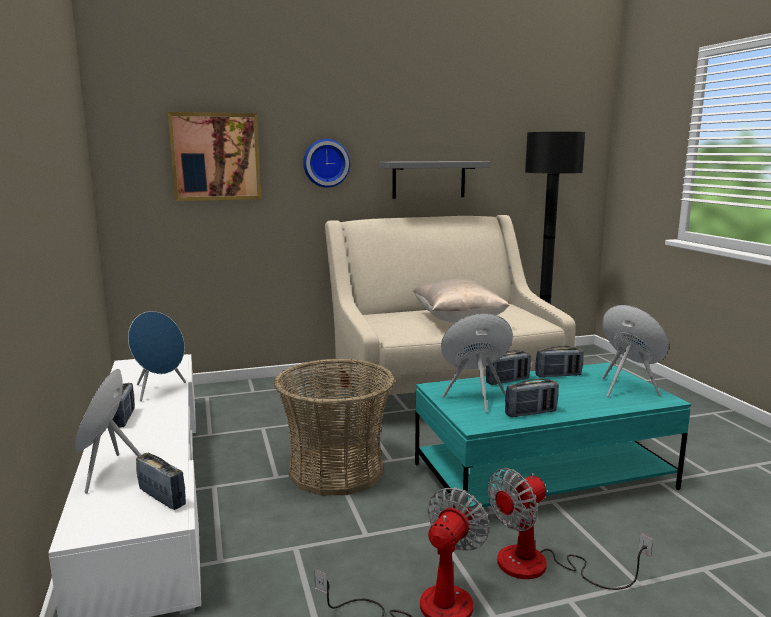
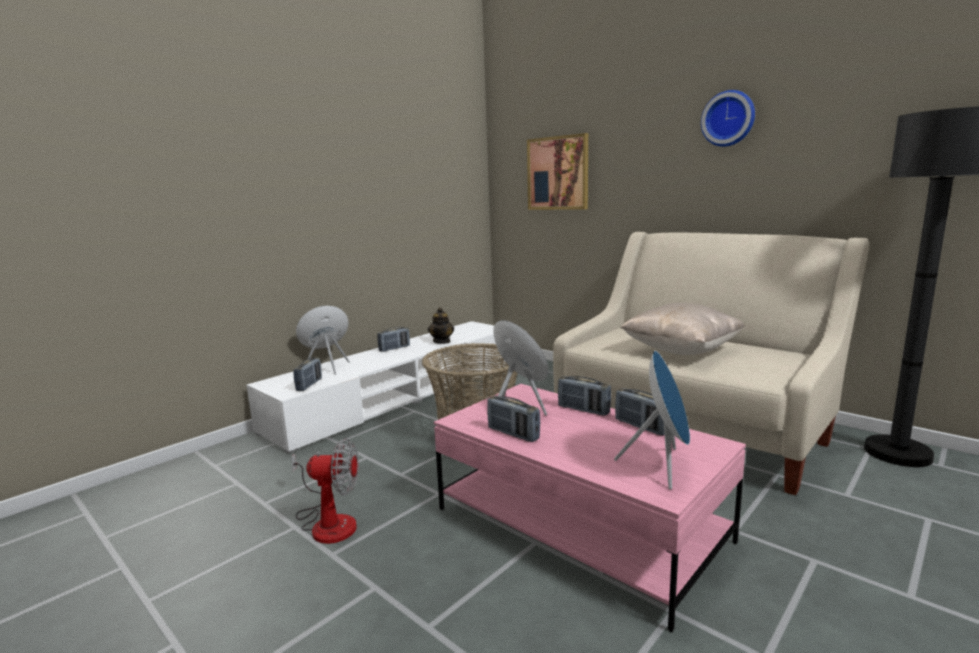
camera: 60 degrees right, 0 degrees up
(159, 390) = (442, 341): blue speaker -> teapot
(326, 163) = (644, 175): wall clock -> wall clock (728, 119)
(429, 179) = (757, 190): grey shelf -> none
(541, 566) = (415, 561): fan -> none
(542, 476) = (579, 525): turquoise coffee table -> pink coffee table

